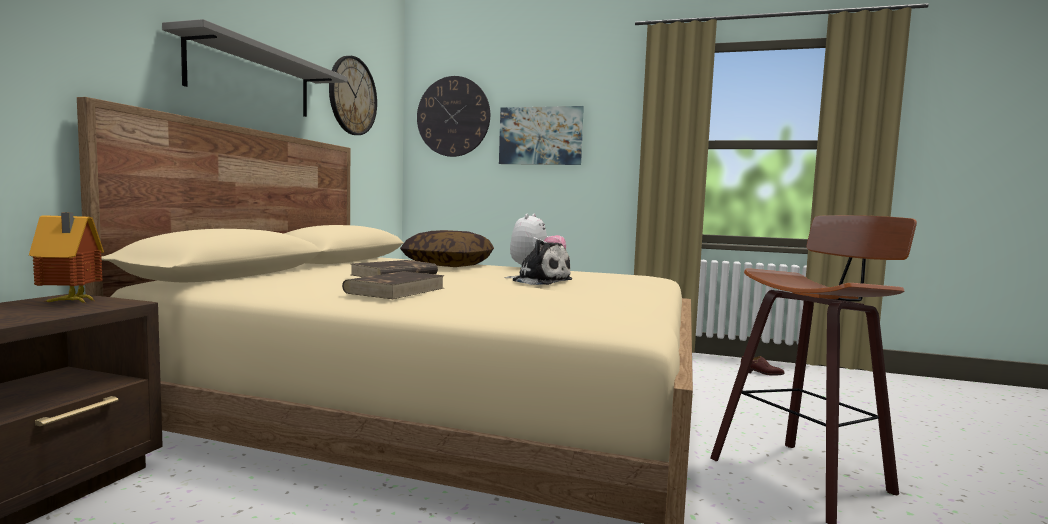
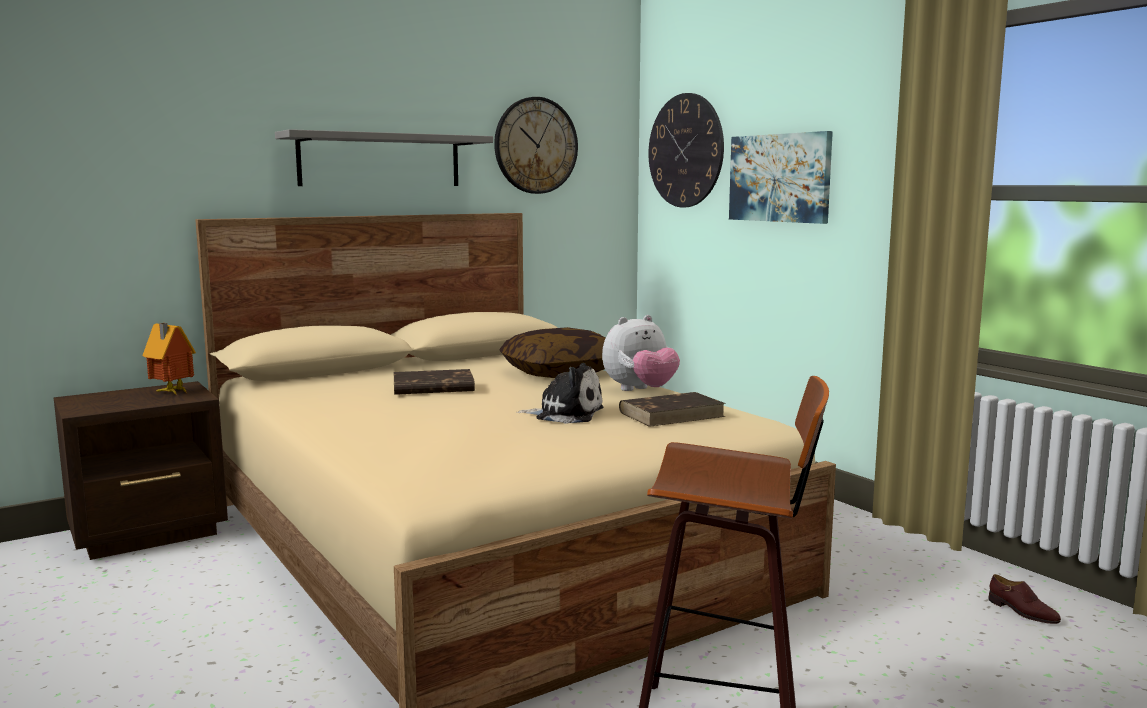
camera: 40 degrees right, 5 degrees up
(396, 290) = (364, 412): brown book -> brown book (672, 414)
(539, 281) = (565, 414): plush toy -> plush toy turned 60 degrees counterclockwise

